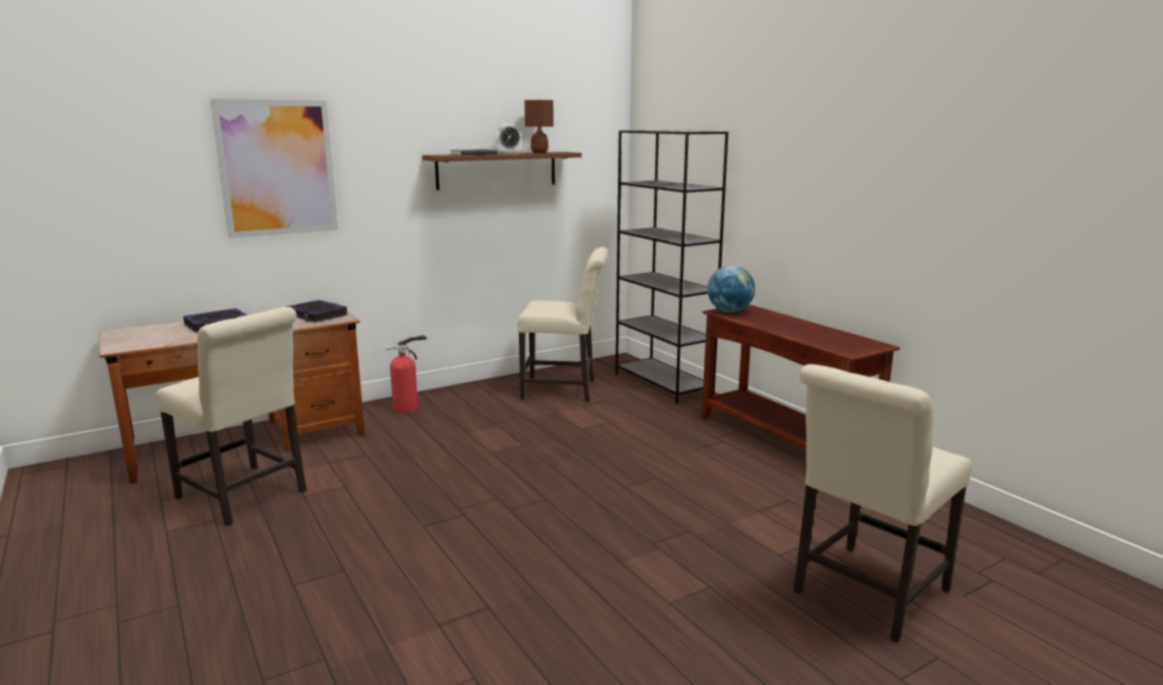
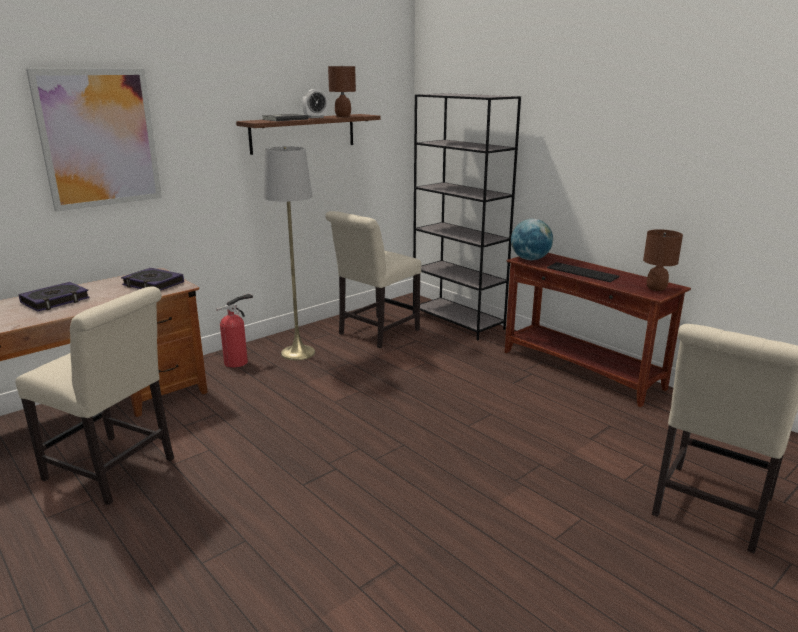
camera: 10 degrees left, 5 degrees up
(474, 403) = (298, 353): none -> grey floor lamp
(564, 390) = (375, 333): beige chair -> beige chair turned 135 degrees clockwise
(782, 326) = (583, 272): none -> keyboard
(856, 346) = (657, 289): none -> brown table lamp

